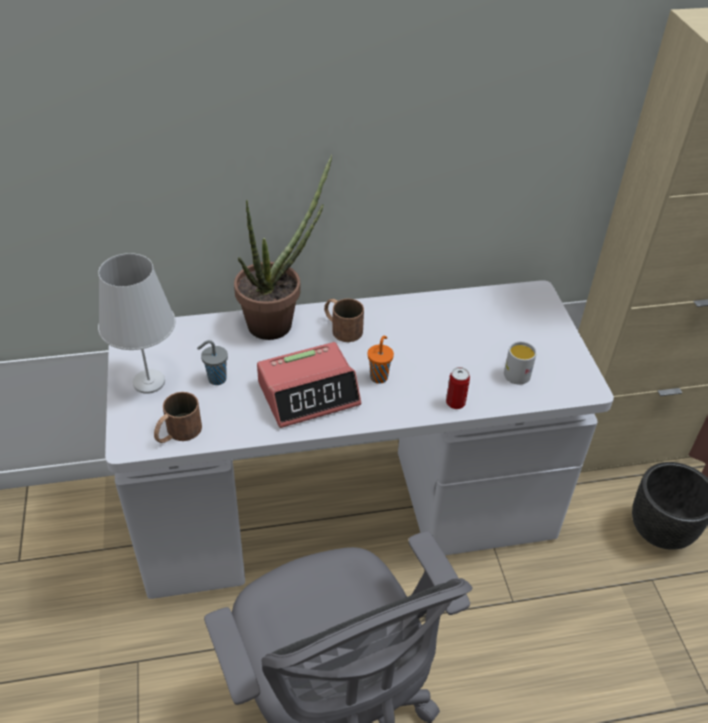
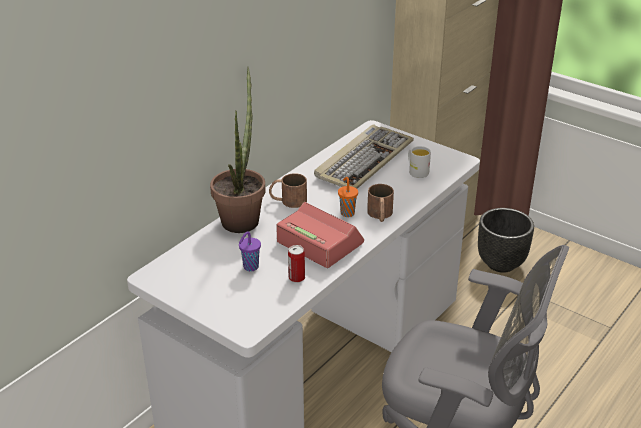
camera: 40 degrees left, 10 degrees down
(149, 382) = (207, 293): white table lamp -> none
(177, 433) = (269, 307): brown mug -> brown mug (380, 215)
(216, 379) = (250, 267): grey cup -> purple cup
(309, 393) = (319, 243): alarm clock -> alarm clock turned 75 degrees counterclockwise
(455, 403) = (406, 202): can -> can (296, 278)
(476, 325) = (364, 160): none -> keyboard

